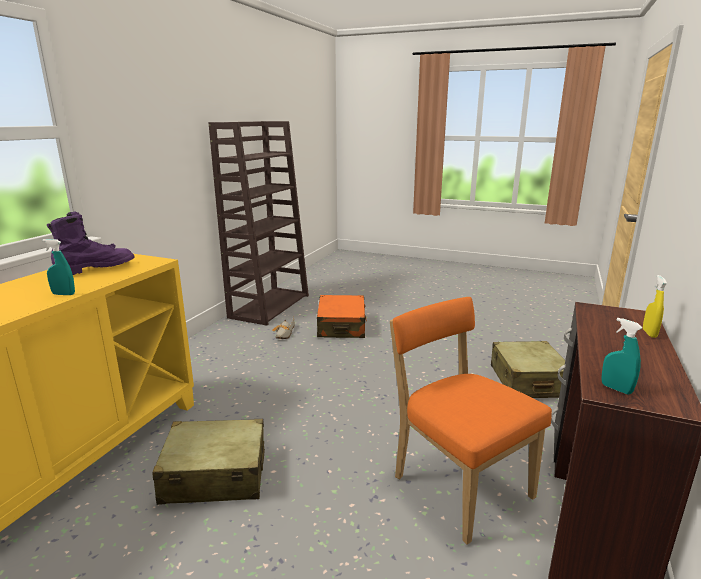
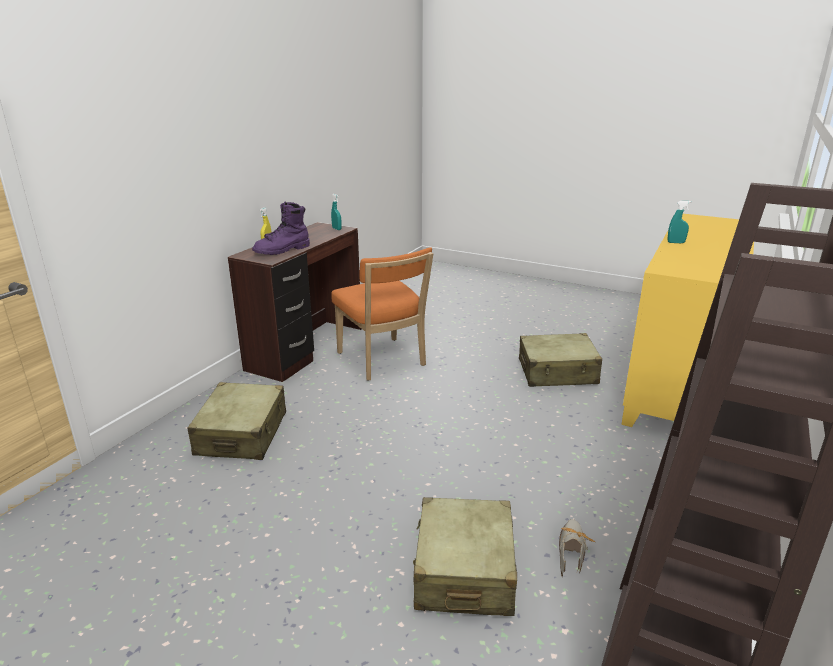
camera: 175 degrees left, 5 degrees up
(95, 269) = (705, 263): purple boot -> purple boot (282, 250)
(341, 326) = (464, 571): orange suitcase -> beige suitcase

